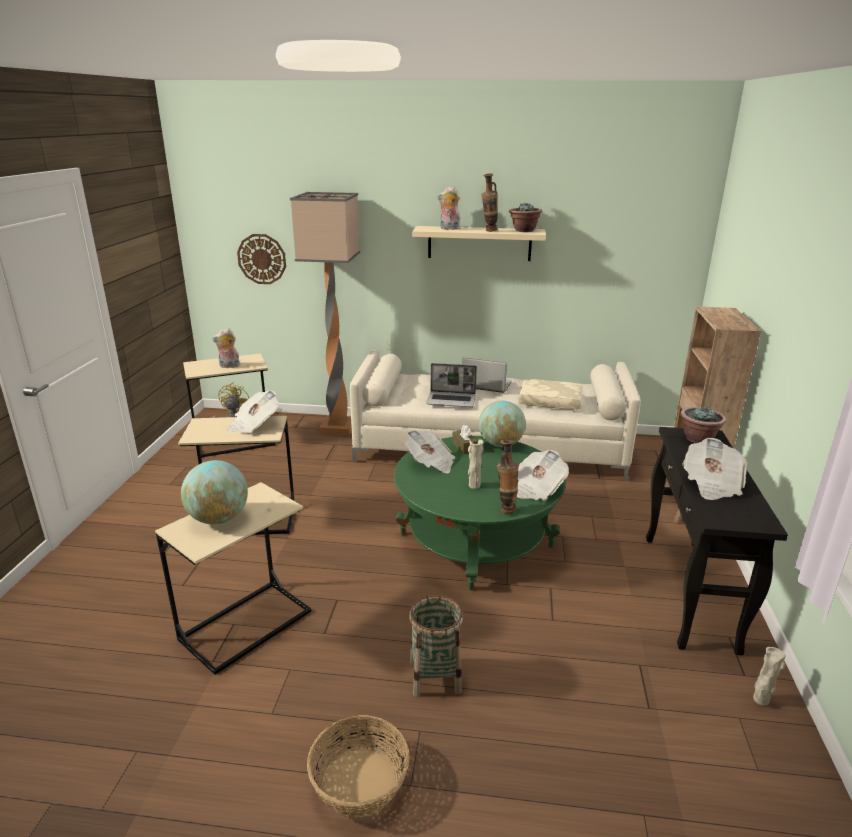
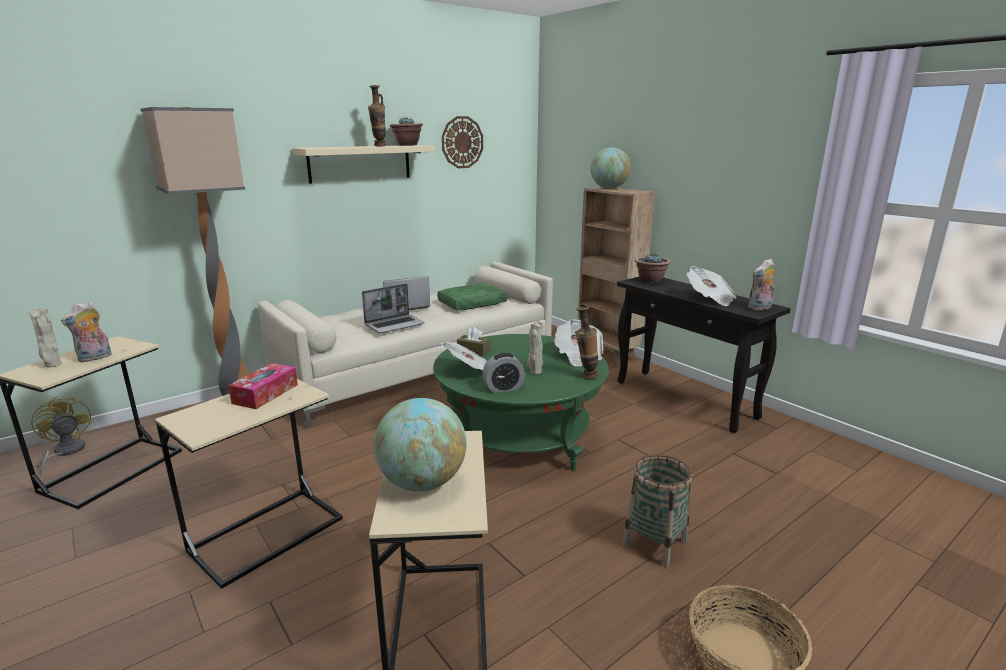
camera: 45 degrees left, 5 degrees down
(254, 425) = (265, 394): newspaper -> tissue box
(262, 259) = (74, 207): wall clock -> wall clock (462, 142)
(426, 488) = (503, 388): none -> alarm clock
(449, 228) = (335, 147): plush toy -> plush toy (760, 308)
(500, 444) = (496, 340): globe -> globe (609, 188)
(549, 402) = (472, 304): beige pillow -> green pillow
(760, 700) = (803, 436): beige vase -> beige vase (53, 365)

